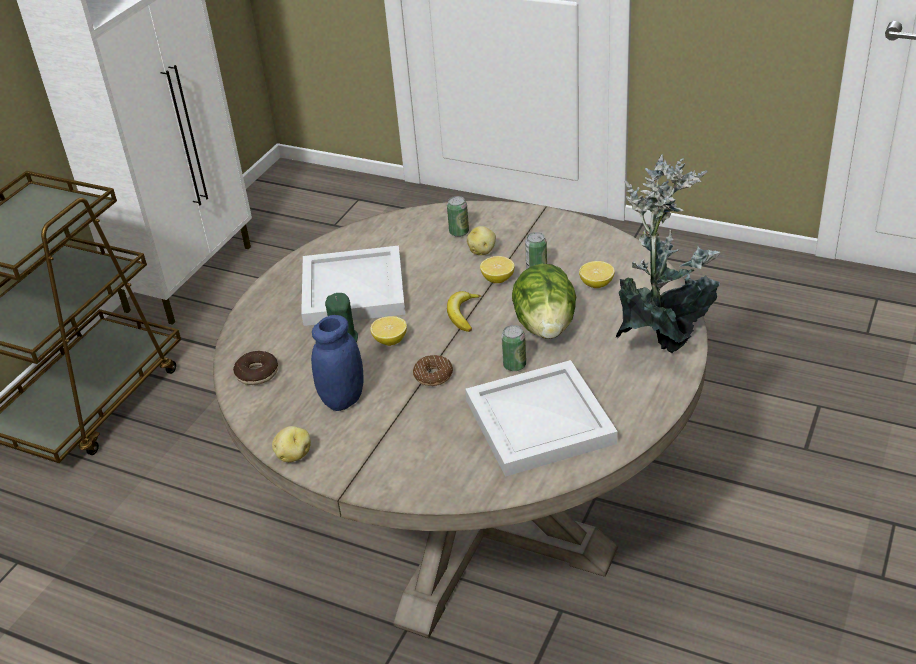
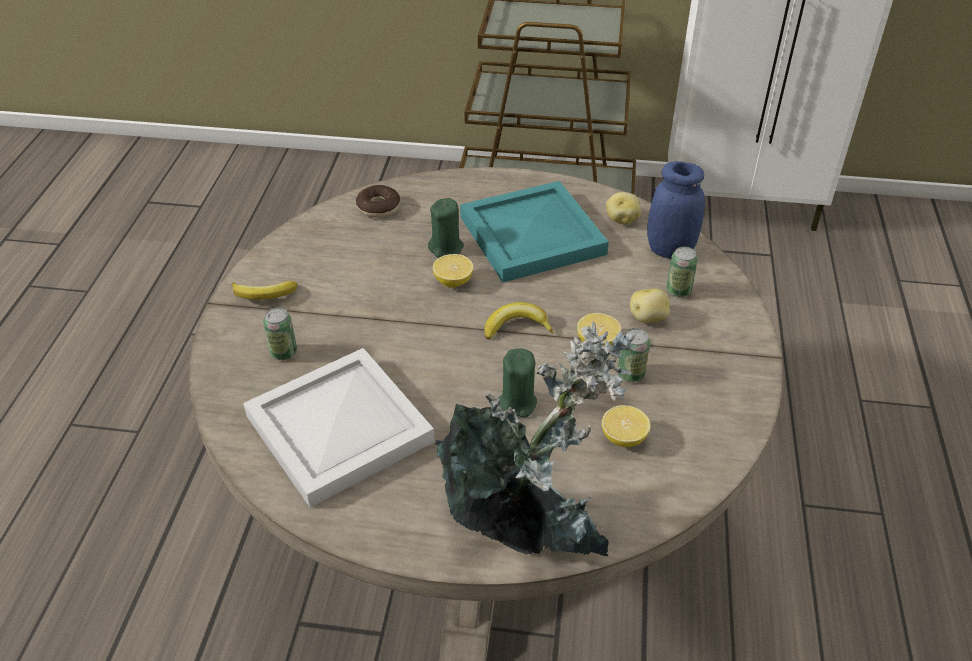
camera: 70 degrees right, 5 degrees up
(293, 455) = (265, 259): potato -> potato (621, 219)
(343, 399) = (351, 271): blue jar -> blue jar (670, 250)
(348, 458) = (264, 295): none -> banana
(352, 291) = (529, 235): white tray -> turquoise tray
(433, 375) = (402, 326): donut -> none
(514, 365) = (435, 389): can -> can (283, 352)
(545, 326) = (516, 403): lettuce -> green candle

